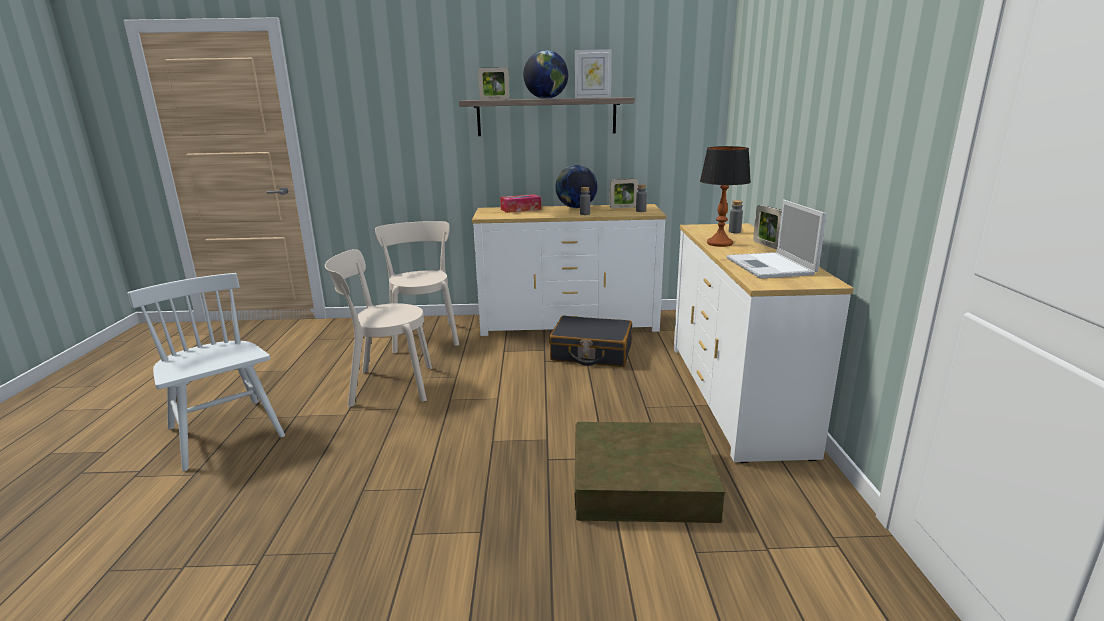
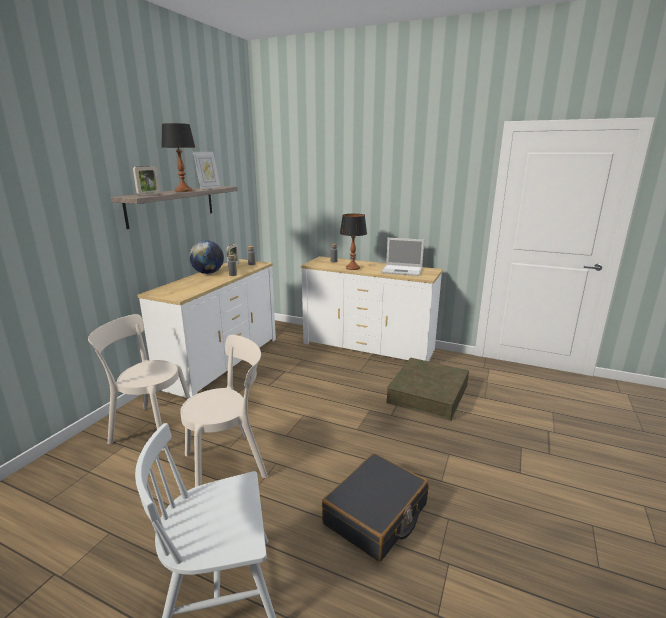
camera: 65 degrees left, 0 degrees up
(387, 386) = (229, 463): beige chair -> beige chair turned 135 degrees counterclockwise
(520, 209) = (178, 285): tissue box -> none
(546, 98) = (183, 191): globe -> table lamp
(591, 353) = (277, 367): black suitcase -> black suitcase (376, 515)
(766, 245) = (366, 263): picture frame -> none

